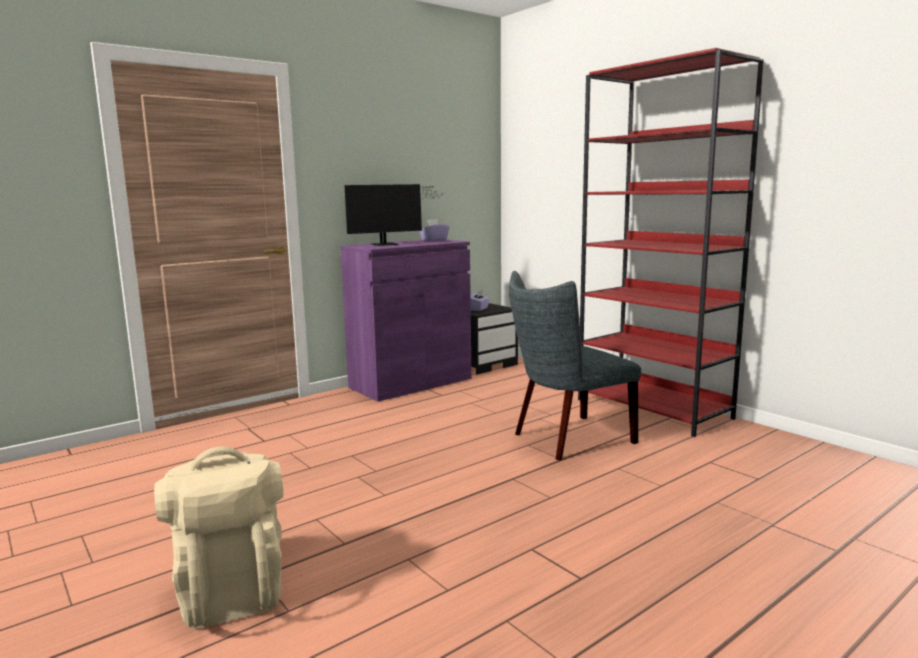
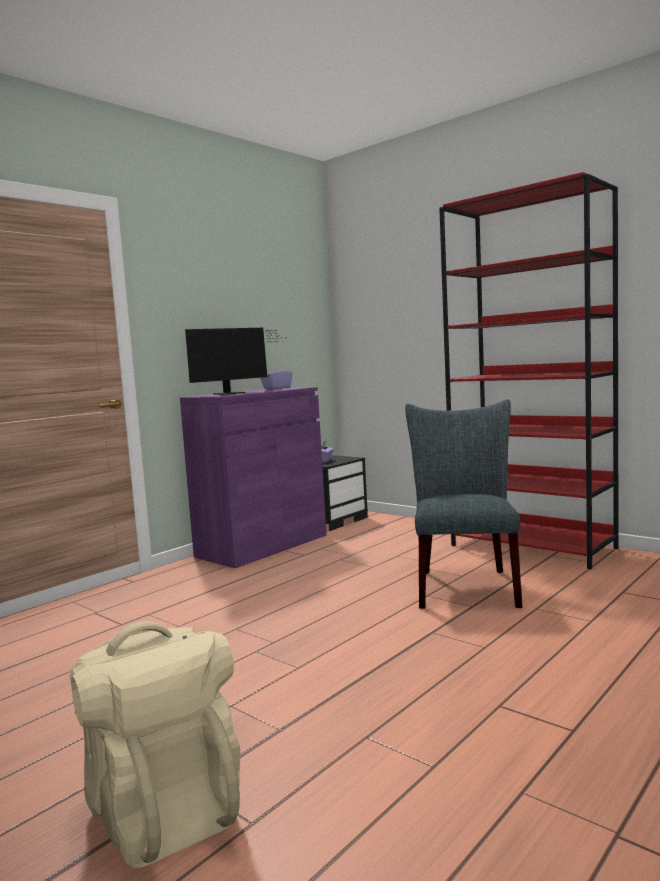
camera: 10 degrees left, 5 degrees down
(567, 439) = (465, 585): grey chair -> grey chair turned 135 degrees clockwise

